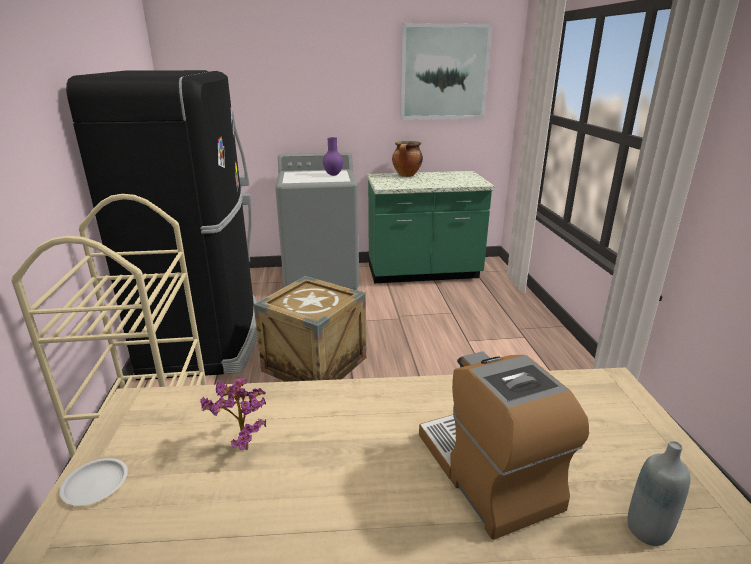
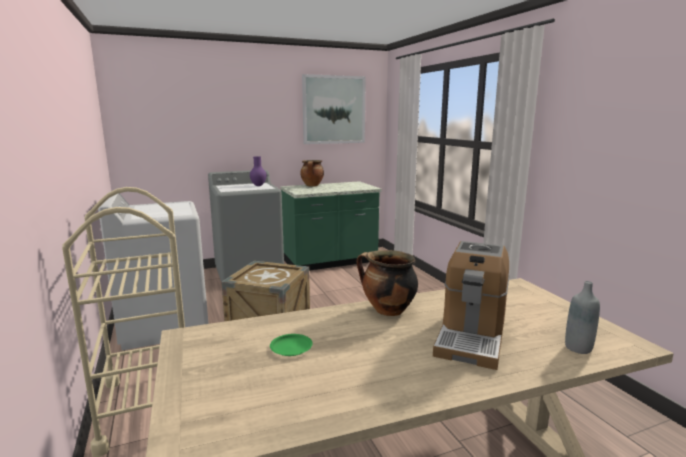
camera: 15 degrees left, 10 degrees down
(96, 484) = (191, 384): white plate -> none
(206, 337) = (164, 325): black fridge -> white washing machine
(241, 446) = (291, 348): potted plant -> green plate
(397, 401) = (387, 311): none -> cooking pot
(488, 473) = (471, 337): coffee machine -> coffee machine turned 120 degrees counterclockwise

